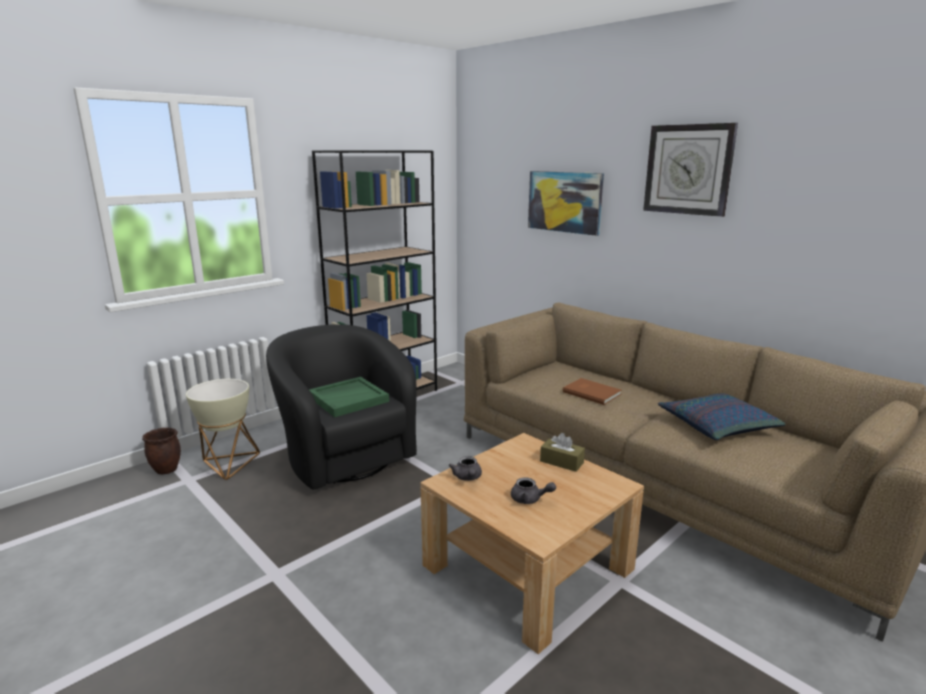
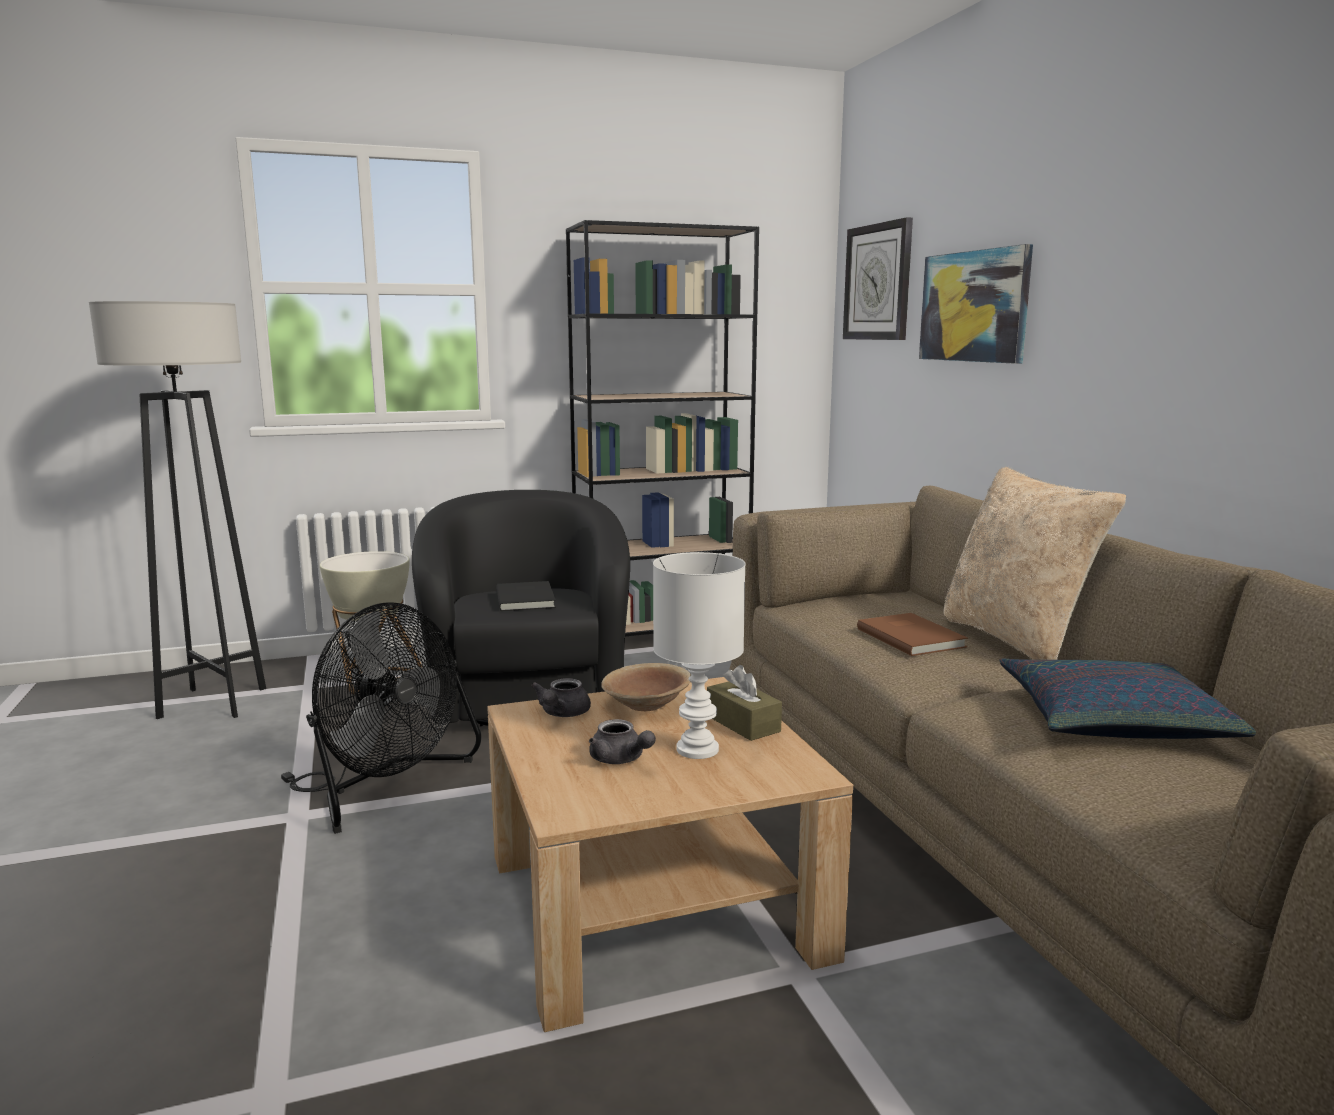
camera: 25 degrees right, 5 degrees down
(125, 509) = (213, 703): none -> grey floor lamp
(167, 470) = (299, 670): brown planter -> none
(310, 541) = (378, 787): none -> black fan
(348, 399) = (527, 598): green tray -> black book
(503, 461) = (646, 704): none -> brown bowl
(558, 484) = (696, 750): none -> white table lamp
(636, 387) = (1014, 643): none -> beige pillow
(688, 169) = (1170, 214): wall clock -> wall clock (878, 282)

